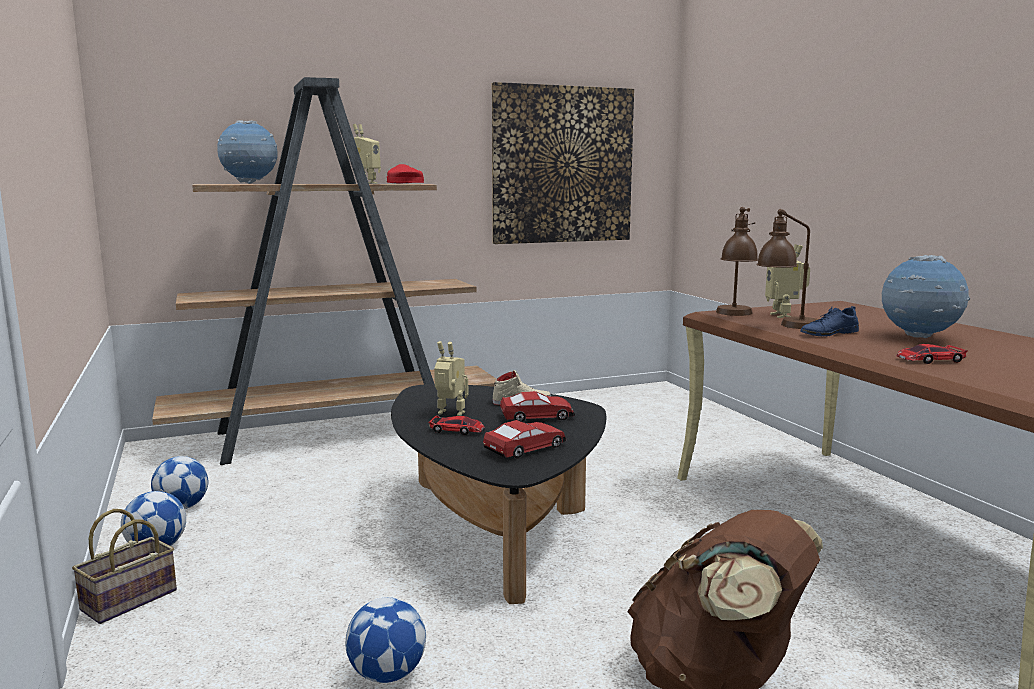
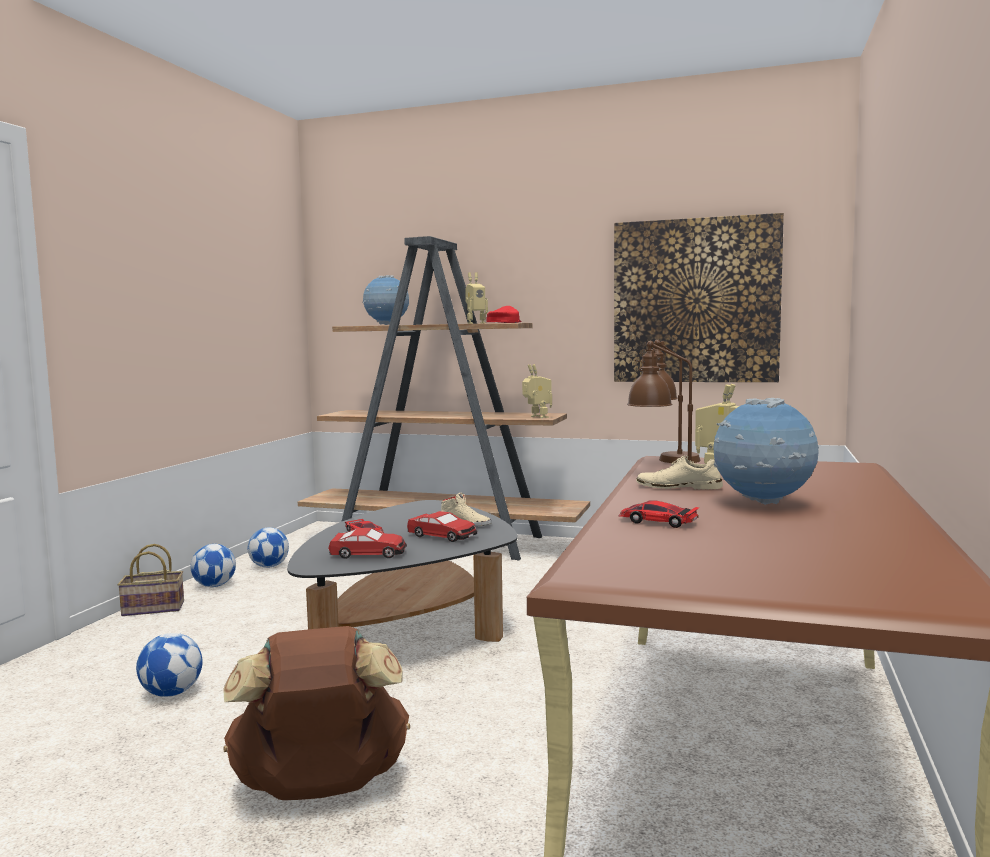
camera: 40 degrees right, 5 degrees down
(449, 414) = (392, 522): toy robot -> toy robot (537, 417)
(828, 333) = (679, 487): blue shoe -> beige shoe

